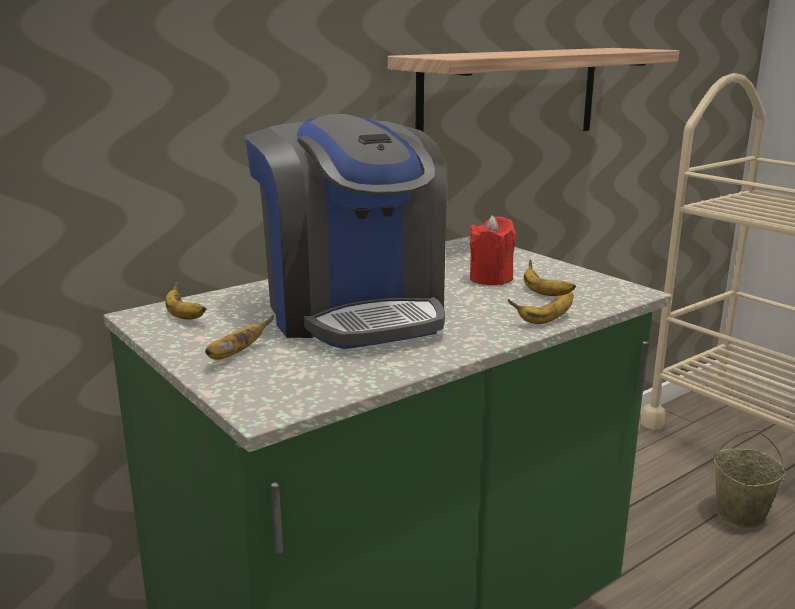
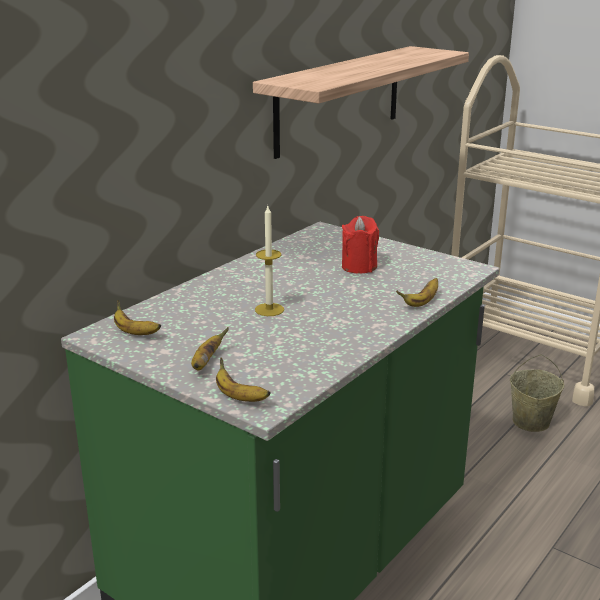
camera: 15 degrees left, 5 degrees up
(353, 310) = (269, 309): coffee machine -> candle
(544, 293) = (407, 277): banana -> banana (239, 397)

